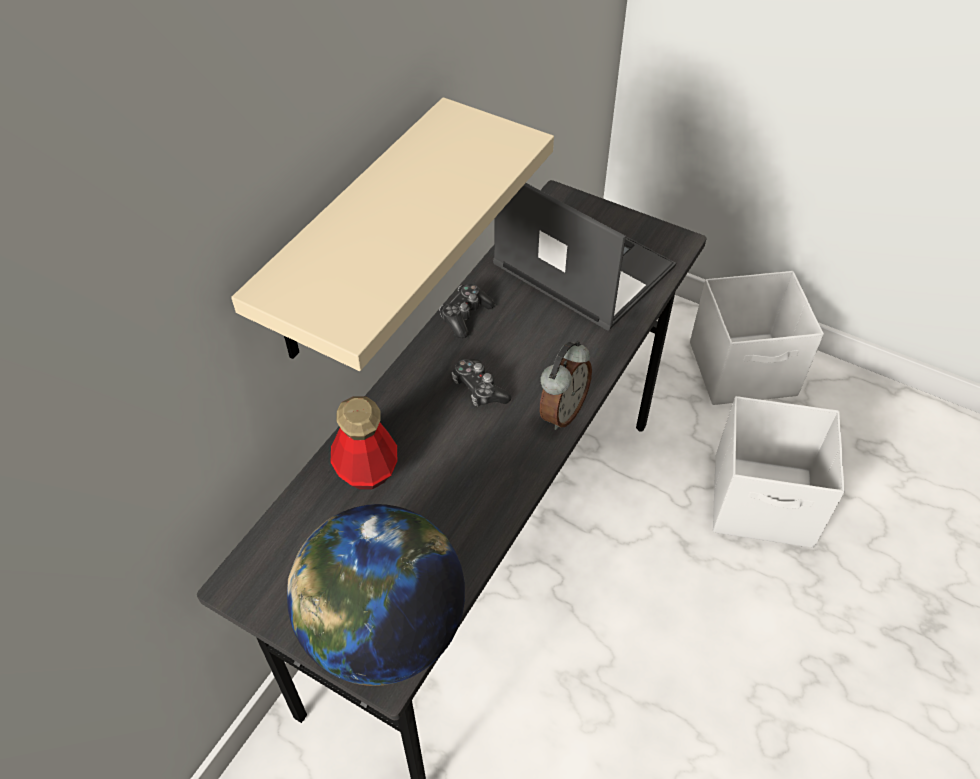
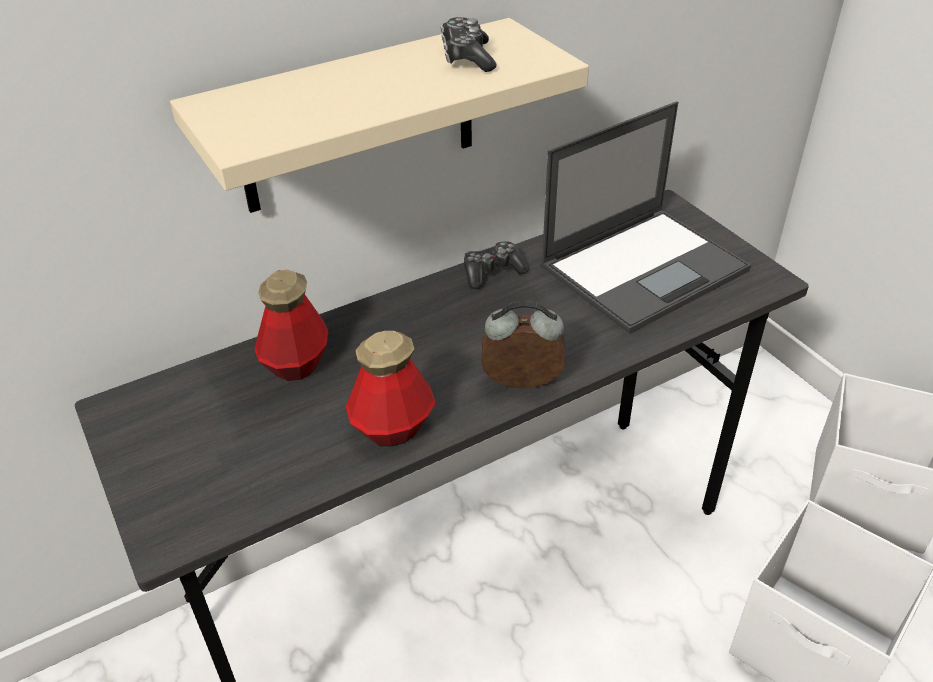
camera: 30 degrees right, 10 degrees down
(384, 630) = (194, 503): globe -> none
(479, 389) = (455, 336): game controller -> game controller (467, 57)
(491, 492) = (393, 428): none -> bottle
(561, 411) = (521, 385): alarm clock -> alarm clock turned 150 degrees counterclockwise
(581, 265) = (645, 267): laptop -> laptop turned 75 degrees clockwise

